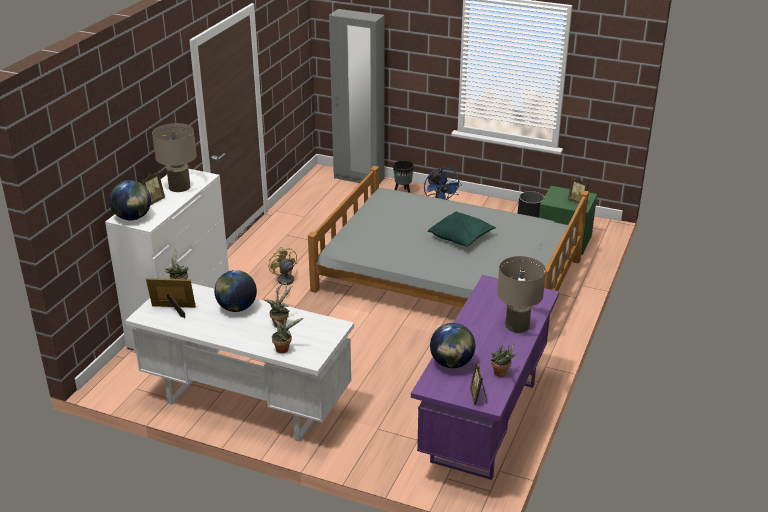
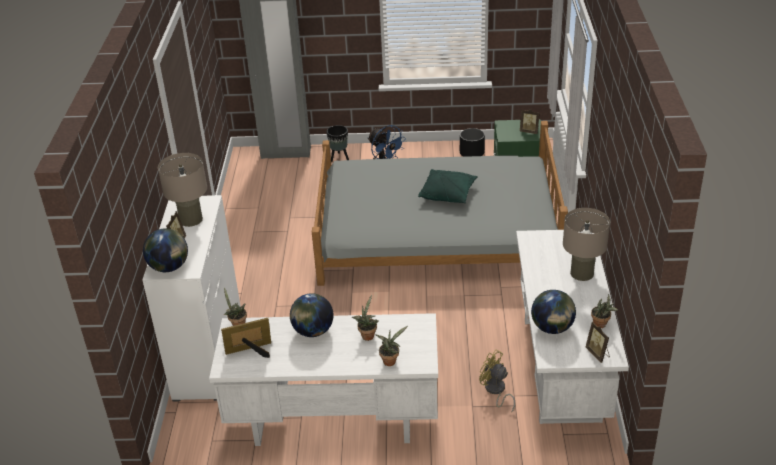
camera: 20 degrees left, 5 degrees up
(284, 283) = (285, 284): yellow fan -> yellow fan (495, 391)
(485, 422) = (562, 369): purple desk -> white desk

